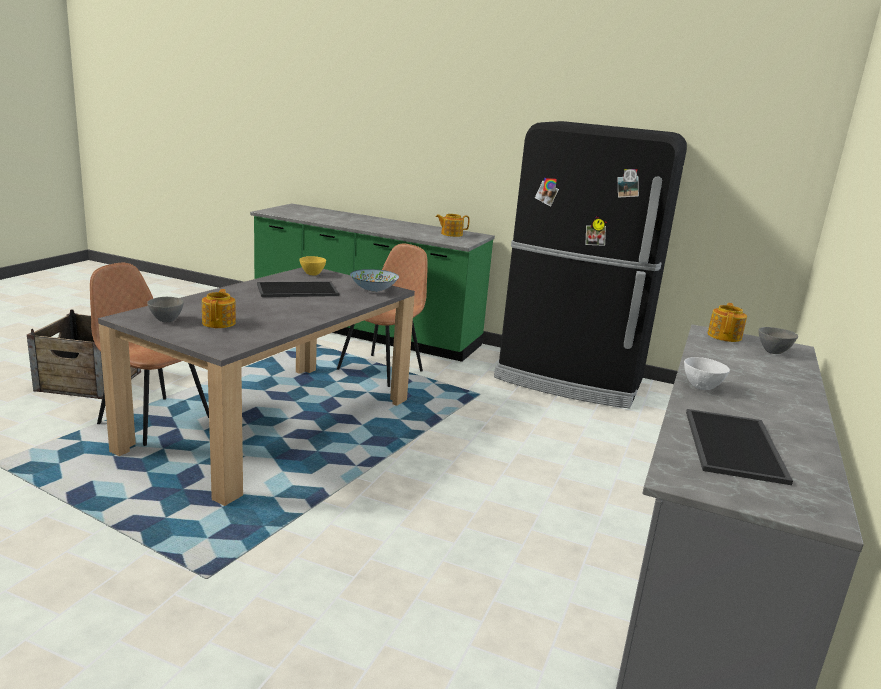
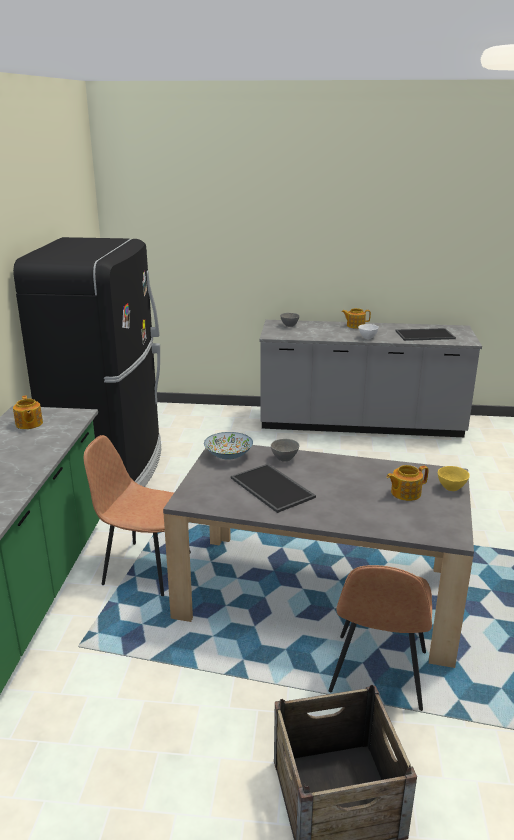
camera: 105 degrees left, 5 degrees up
(166, 320) = (433, 517): grey bowl -> grey bowl (284, 459)
(312, 274) = (203, 496): yellow bowl -> yellow bowl (451, 488)
(725, 336) = (275, 333): teapot -> teapot (355, 325)

